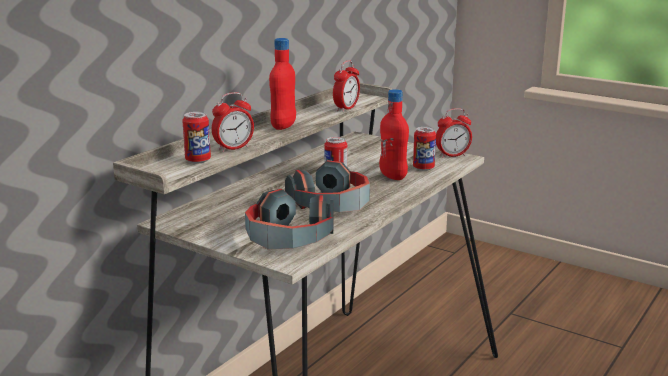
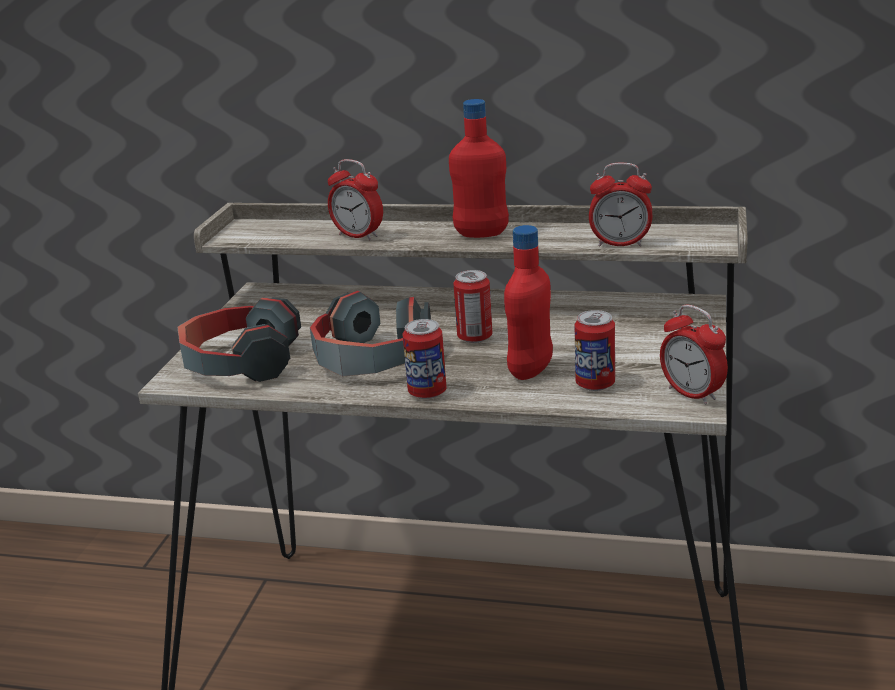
camera: 70 degrees right, 5 degrees up
(198, 160) = (298, 233): can -> can (427, 392)

